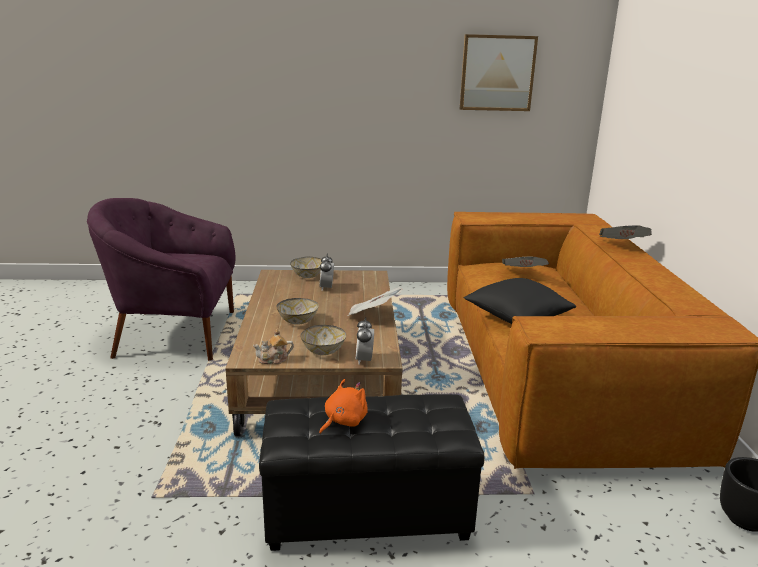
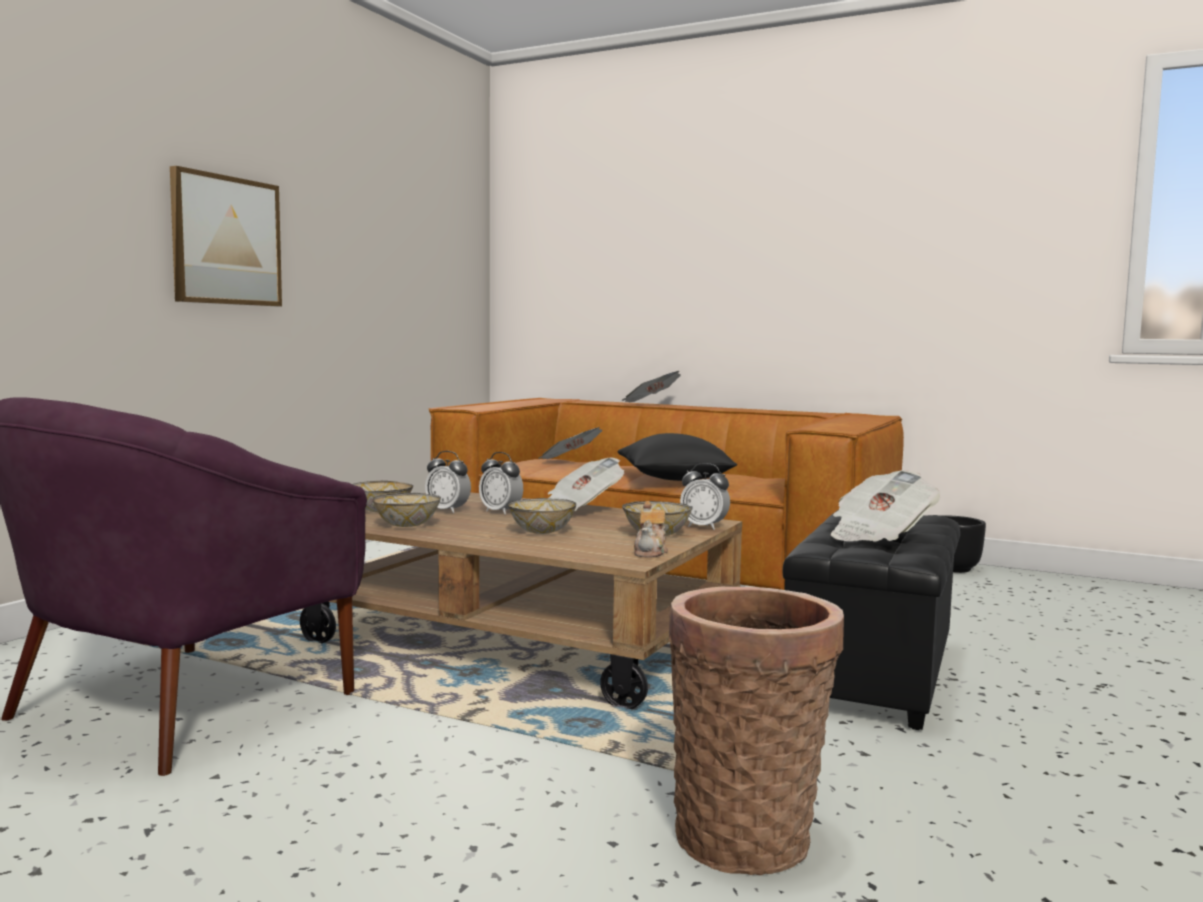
camera: 60 degrees left, 15 degrees down
(102, 508) = (747, 834): none -> basket
(279, 290) = (406, 525): none -> bowl
(339, 299) = (501, 512): none -> alarm clock
(343, 421) = (878, 535): orange plush toy -> newspaper
(497, 73) = (404, 222): picture -> picture (226, 241)

